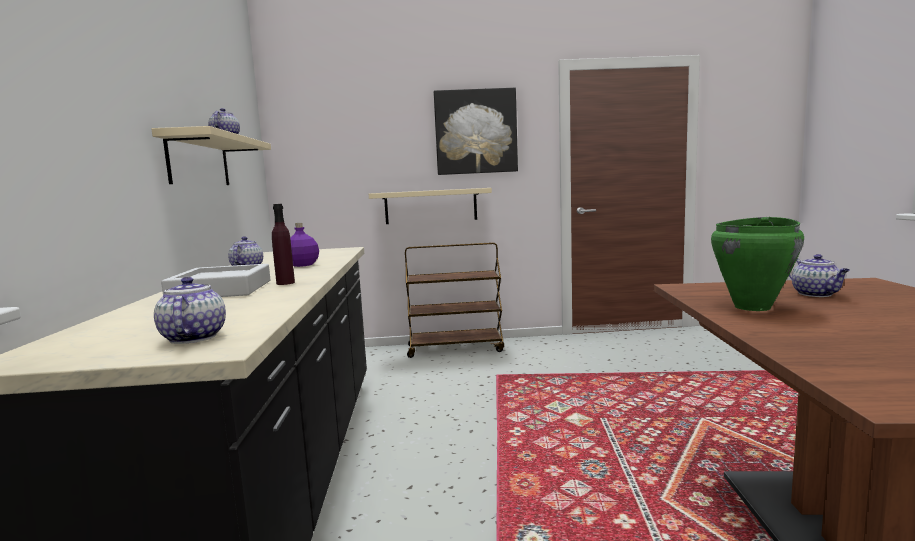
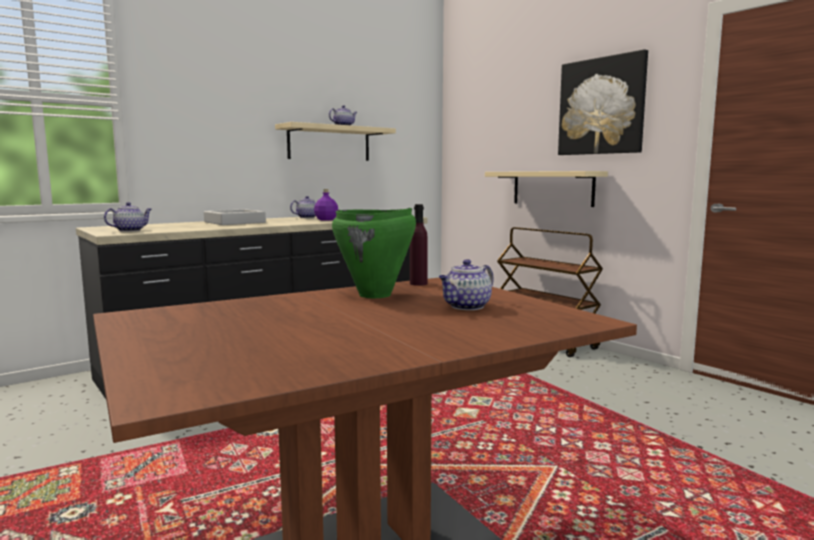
camera: 55 degrees right, 0 degrees up
(285, 283) = (260, 224): purple bottle -> purple bottle (418, 283)

